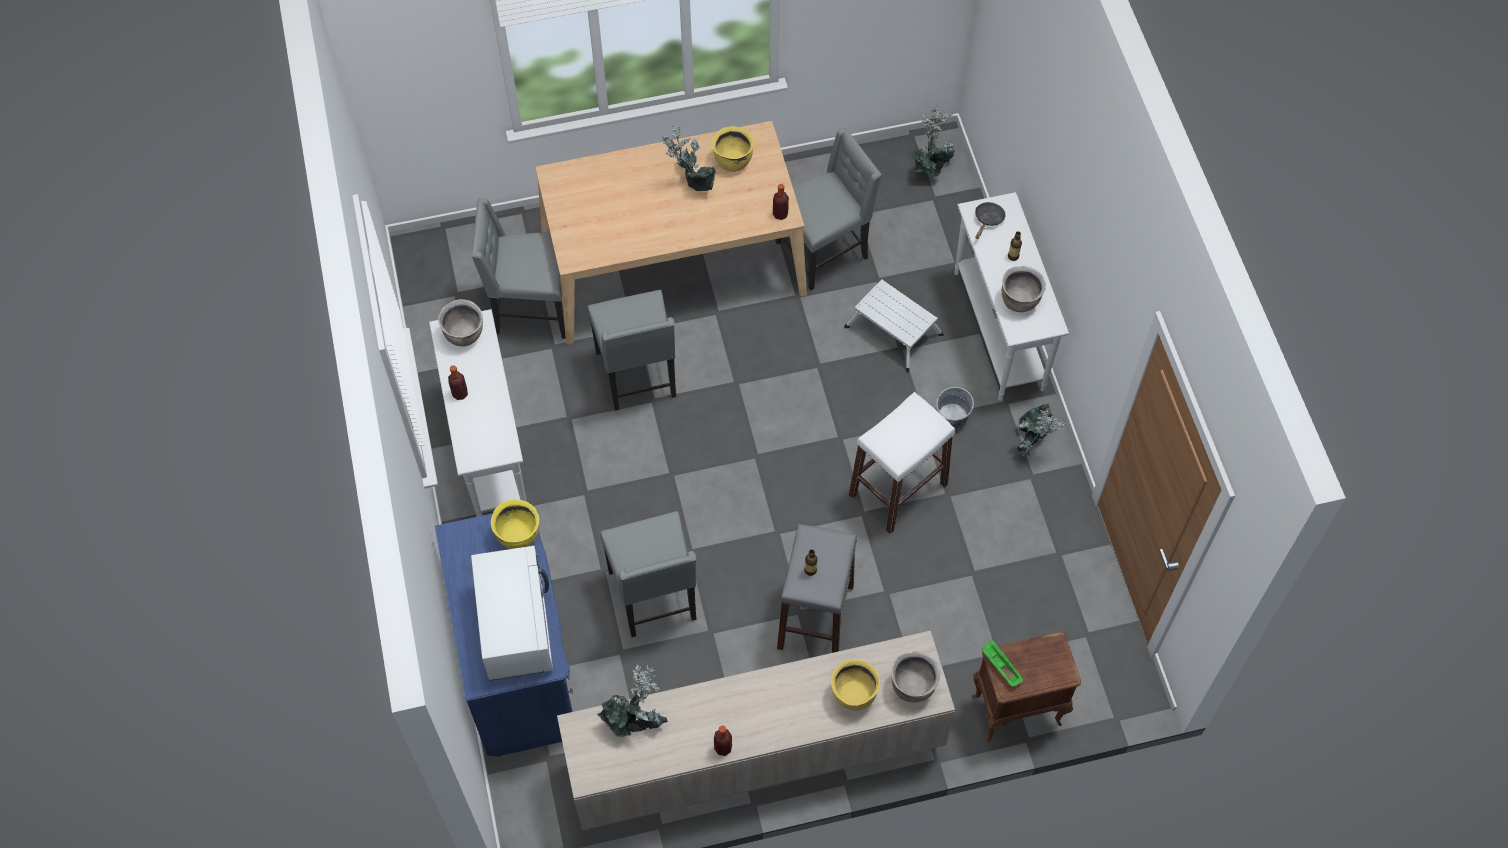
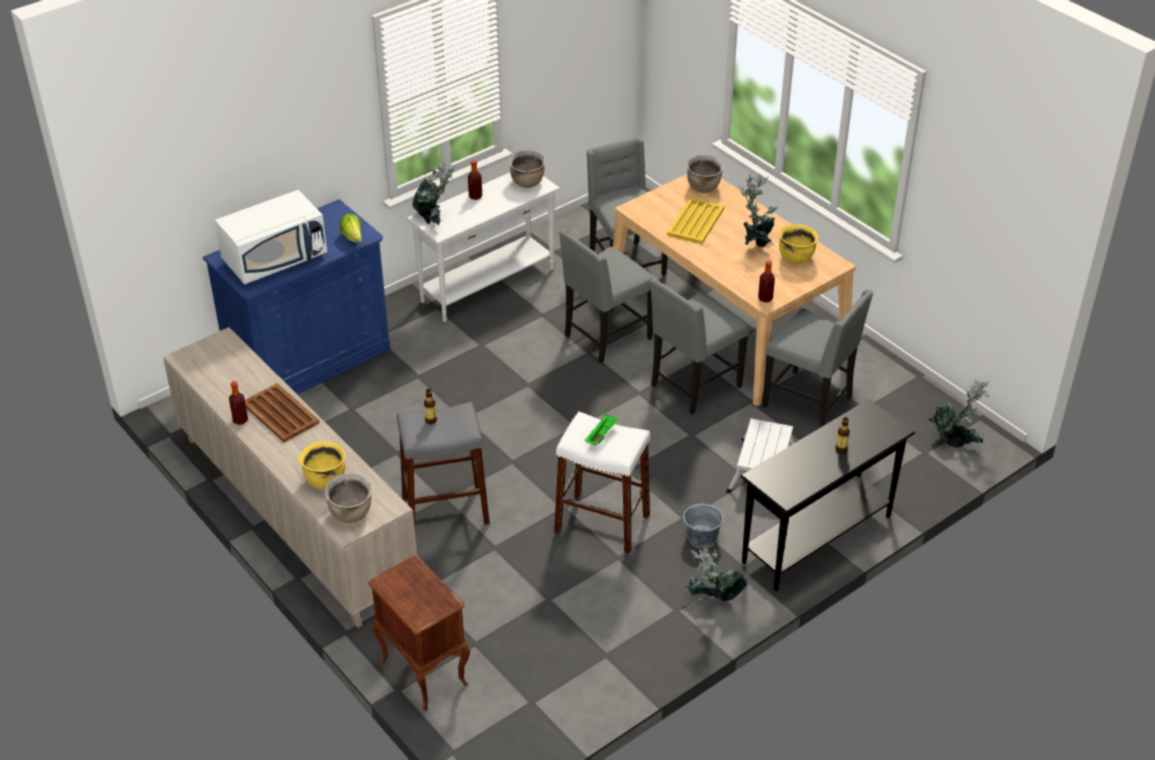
camera: 65 degrees right, 20 degrees down
(518, 535) = (353, 237): yellow cooking pot -> lettuce
(626, 215) = (696, 221): none -> yellow tray
(635, 721) = (242, 367): potted plant -> potted plant (434, 220)
(655, 597) = (410, 411): grey chair -> grey chair (693, 386)
(733, 706) = (281, 414): none -> brown tray
(988, 220) = (867, 422): black frying pan -> none
(1000, 331) = (817, 541): white console table -> black console table
(1000, 666) = (404, 570): green tray -> green tray (601, 435)
(1019, 300) = (795, 467): brown cooking pot -> brown cooking pot (703, 187)

